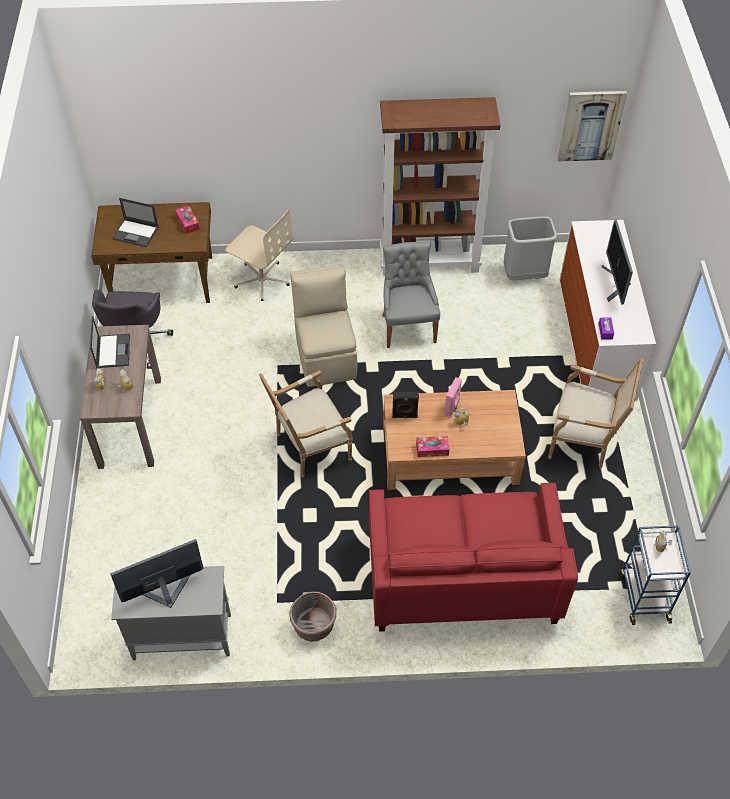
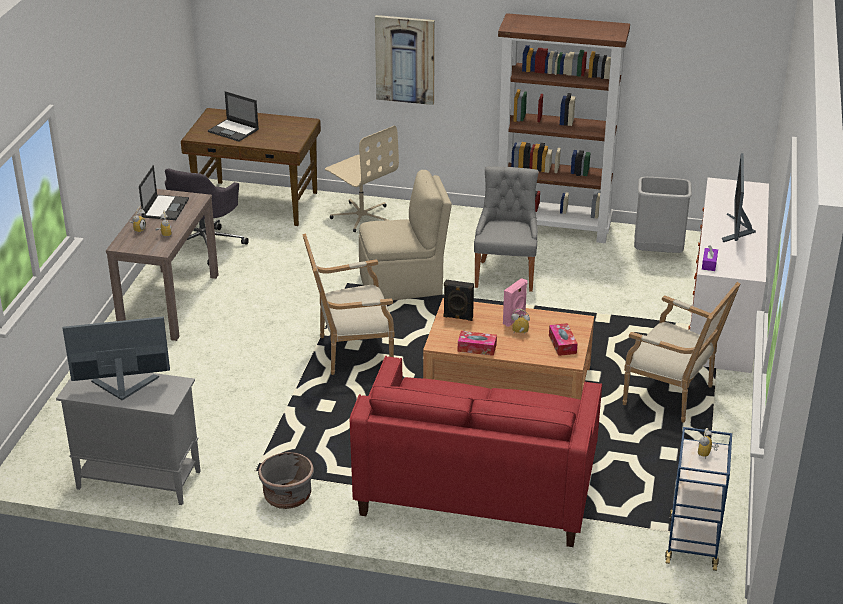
camera: 15 degrees right, 20 degrees down
(188, 223) = (290, 130): tissue box -> tissue box (562, 344)
(326, 356) = (403, 284): beige chair -> beige chair turned 75 degrees clockwise
(590, 125) = (739, 75): picture -> picture (405, 59)

